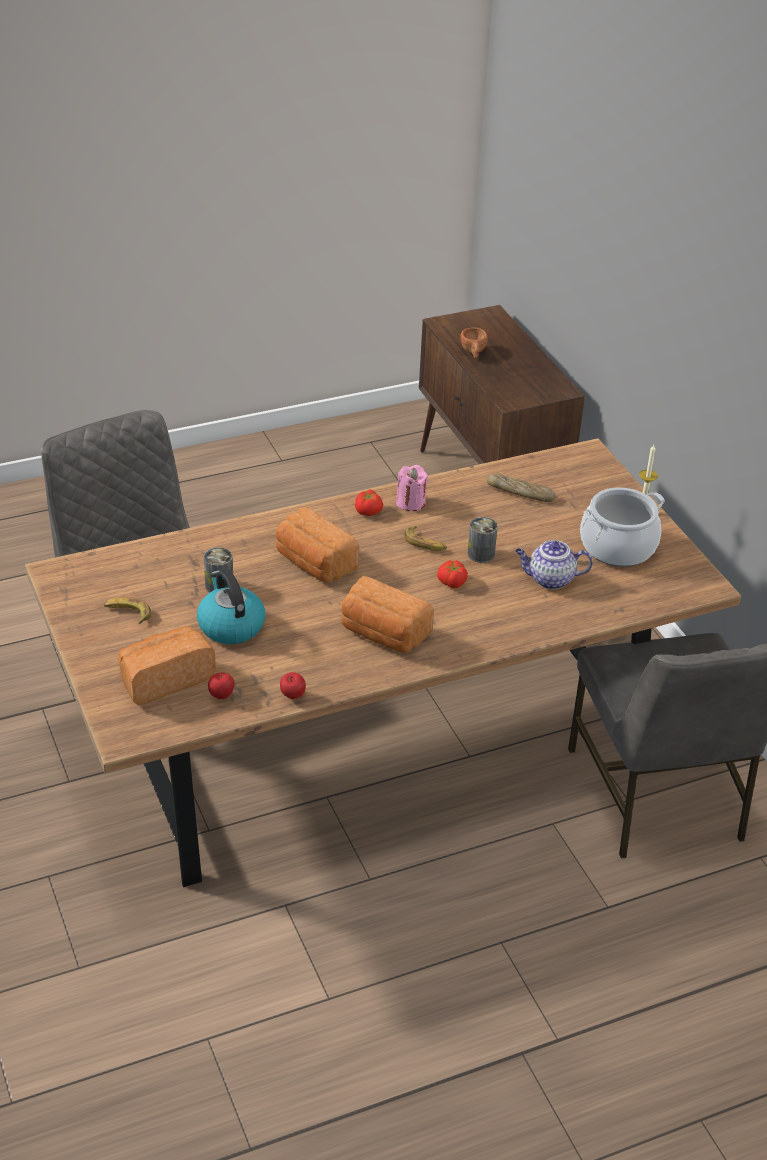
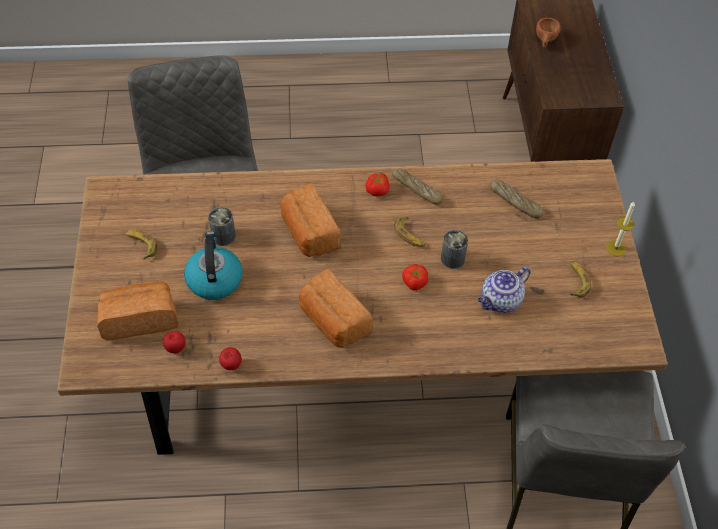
camera: 20 degrees right, 15 degrees up
(410, 502) = (416, 190): pink candle -> bread
(549, 579) = (500, 301): teapot -> teapot turned 60 degrees counterclockwise
(617, 547) = (576, 281): cooking pot -> banana

